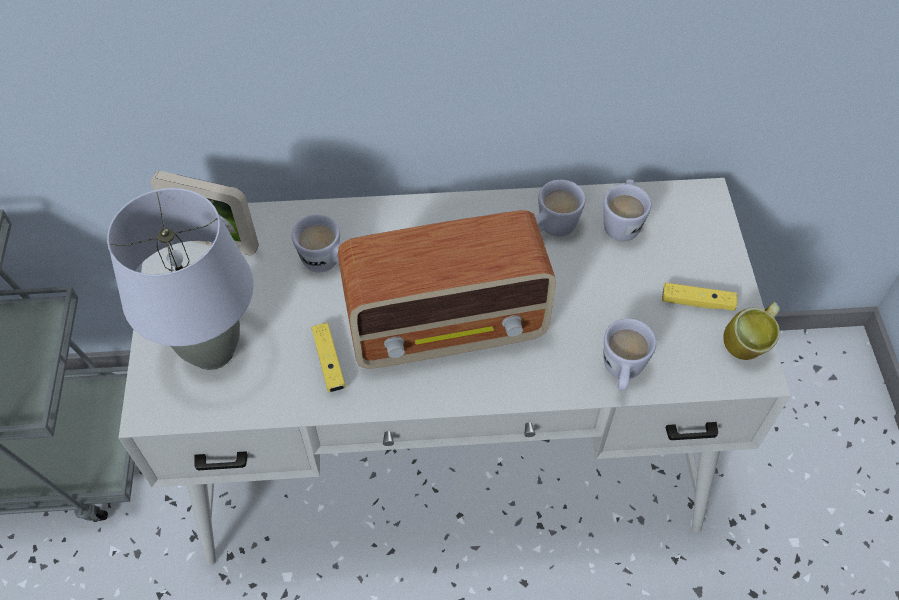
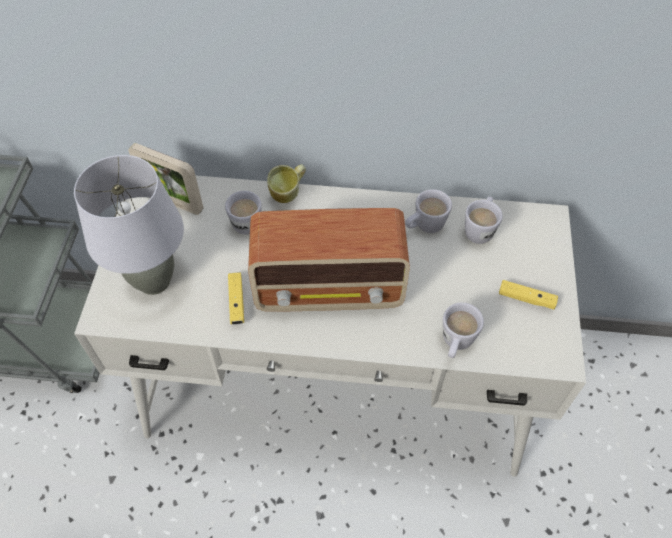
camera: 10 degrees right, 0 degrees up
(748, 345) = (560, 338): mug -> mug (288, 195)

